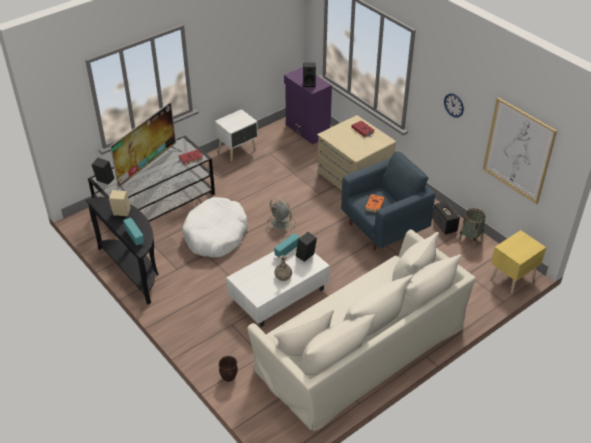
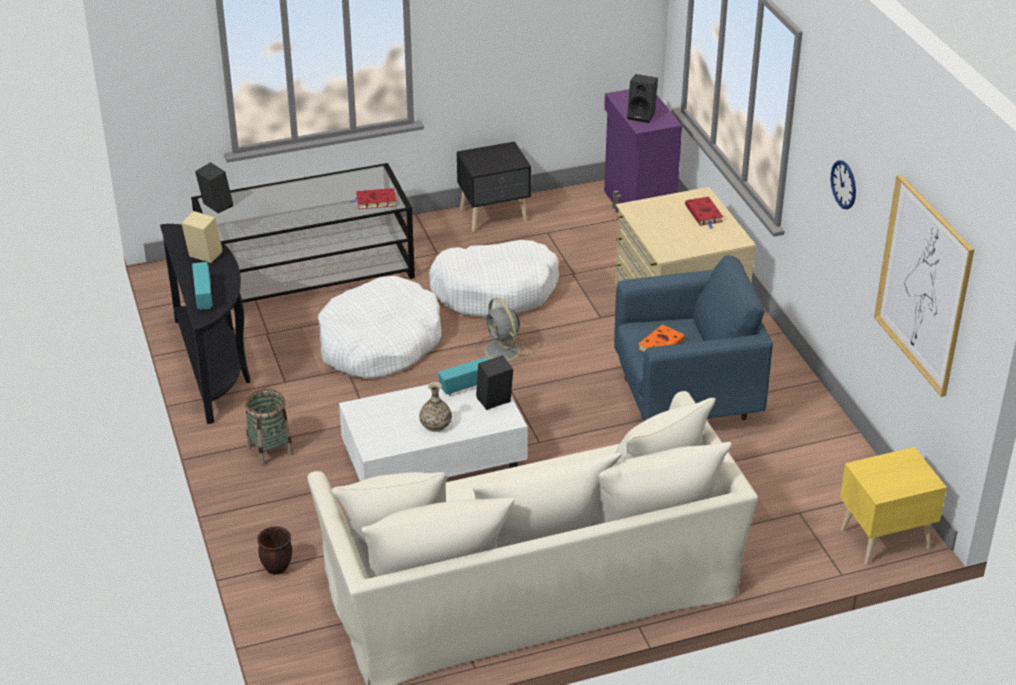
camera: 20 degrees right, 5 degrees down
(147, 168) = (295, 202): television -> none
(238, 150) = (494, 216): white nightstand -> black nightstand
(260, 191) = (495, 291): none -> white dog bed
(444, 225) = (804, 421): speaker -> none
(470, 238) = (841, 454): basket -> basket (270, 450)

